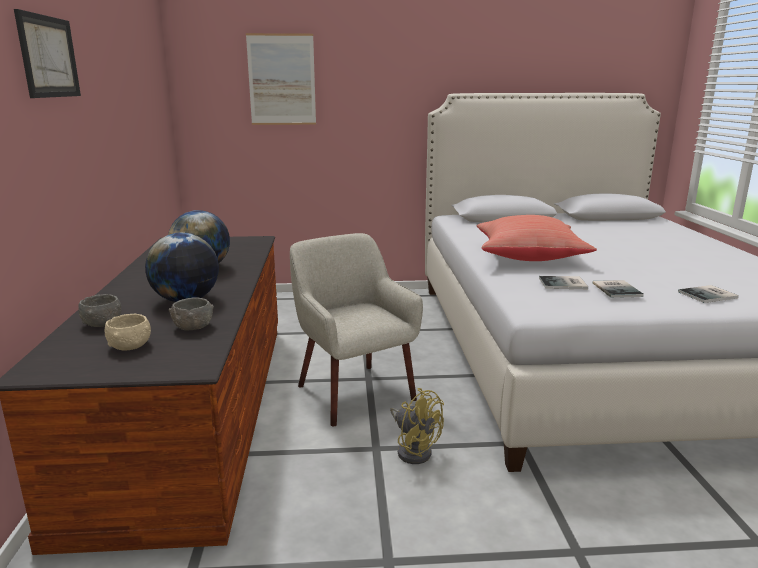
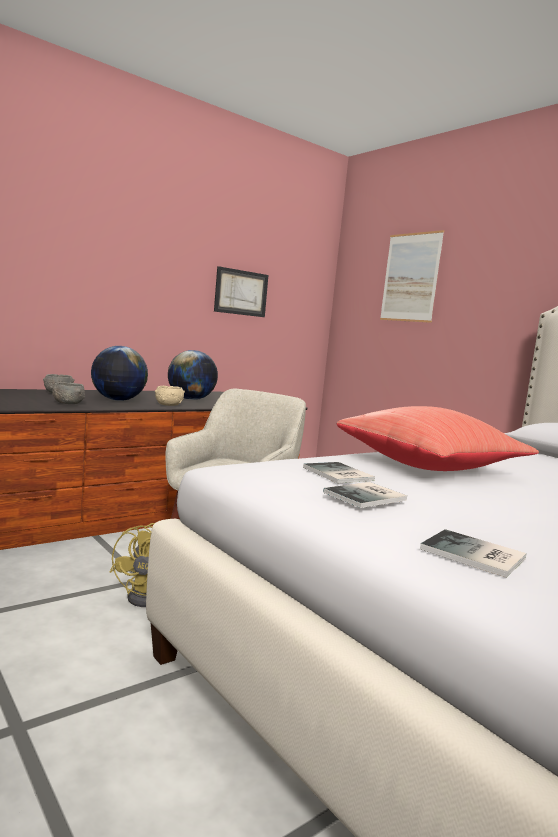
camera: 55 degrees right, 10 degrees down
(48, 57) = (121, 225): picture -> picture (241, 292)
(130, 345) = (24, 397): beige bowl -> beige bowl (168, 404)

